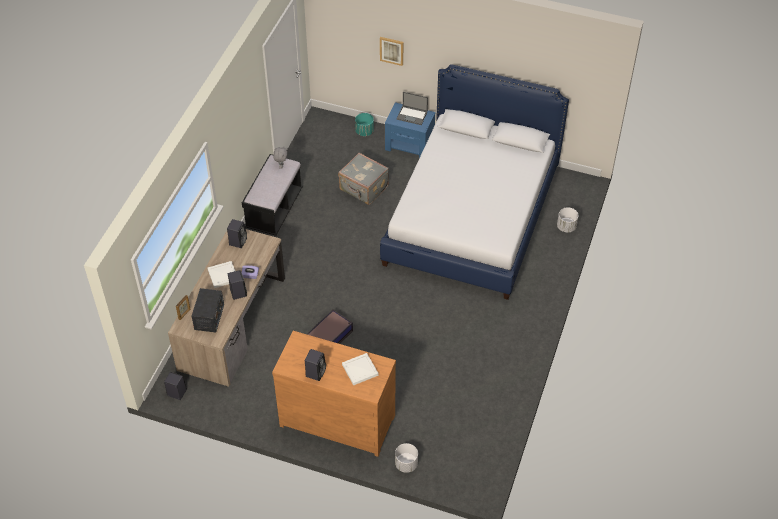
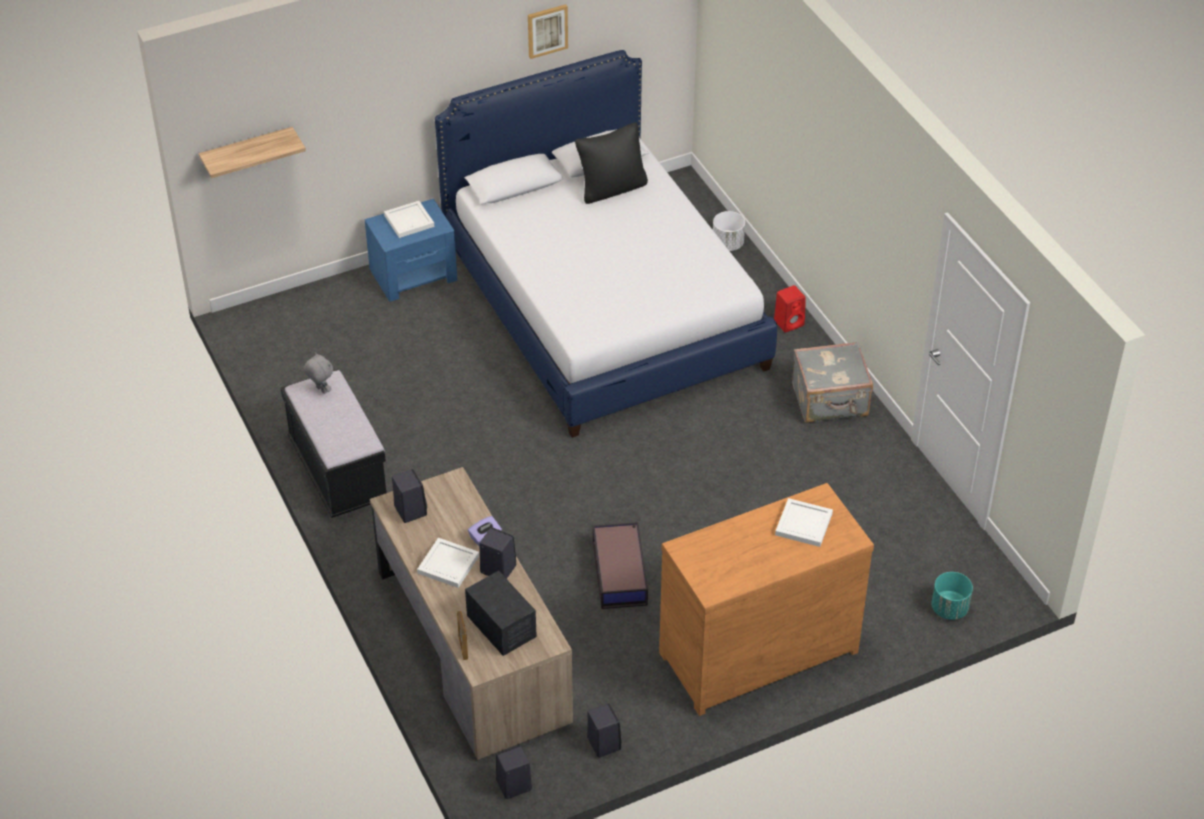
camera: 45 degrees left, 5 degrees down
(316, 372) = (757, 567): black speaker -> black speaker (603, 743)
(337, 35) = (247, 152): none -> shelf
(363, 189) = (425, 365): grey suitcase -> grey suitcase (830, 401)
(364, 131) = (332, 297): turquoise planter -> turquoise planter (949, 608)
(391, 50) = (344, 130): picture -> picture (547, 30)
(406, 464) = (900, 635): white planter -> none
(412, 115) = (409, 220): laptop -> white tray
(507, 158) = (611, 188): none -> black pillow
(546, 284) = (789, 322): none -> red speaker

